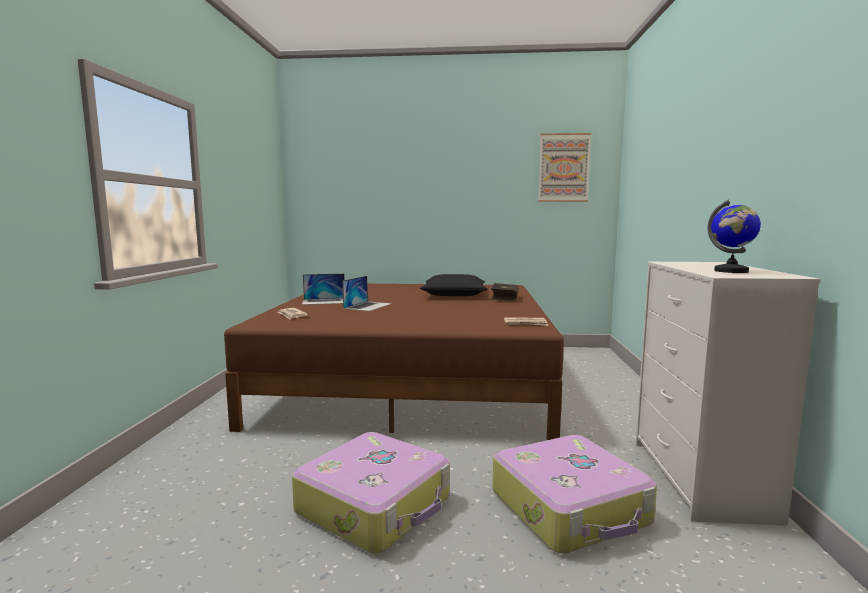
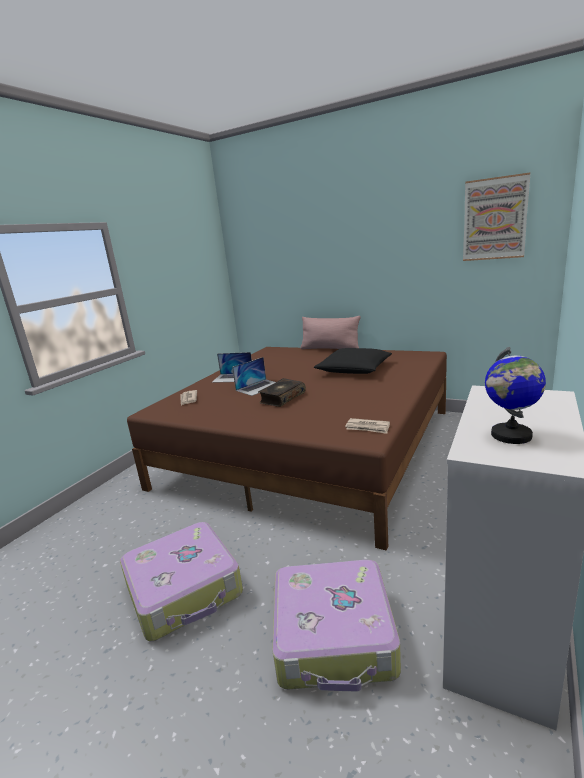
camera: 25 degrees right, 10 degrees up
(406, 283) = (330, 348): none -> pink pillow
(503, 298) = (396, 377): book -> book (282, 398)

